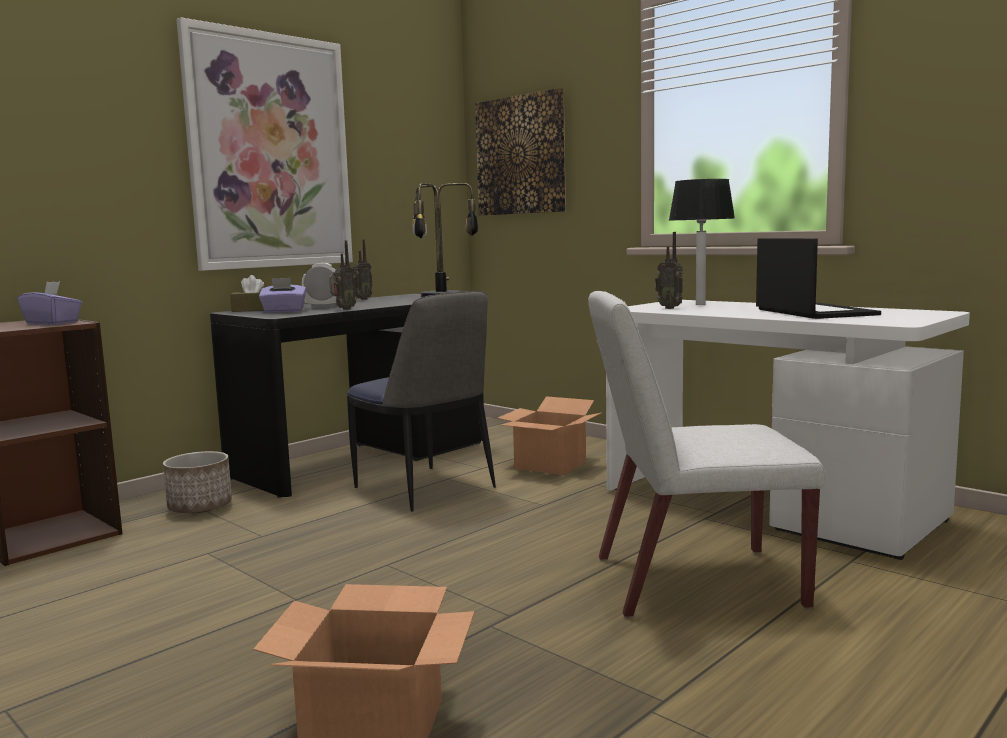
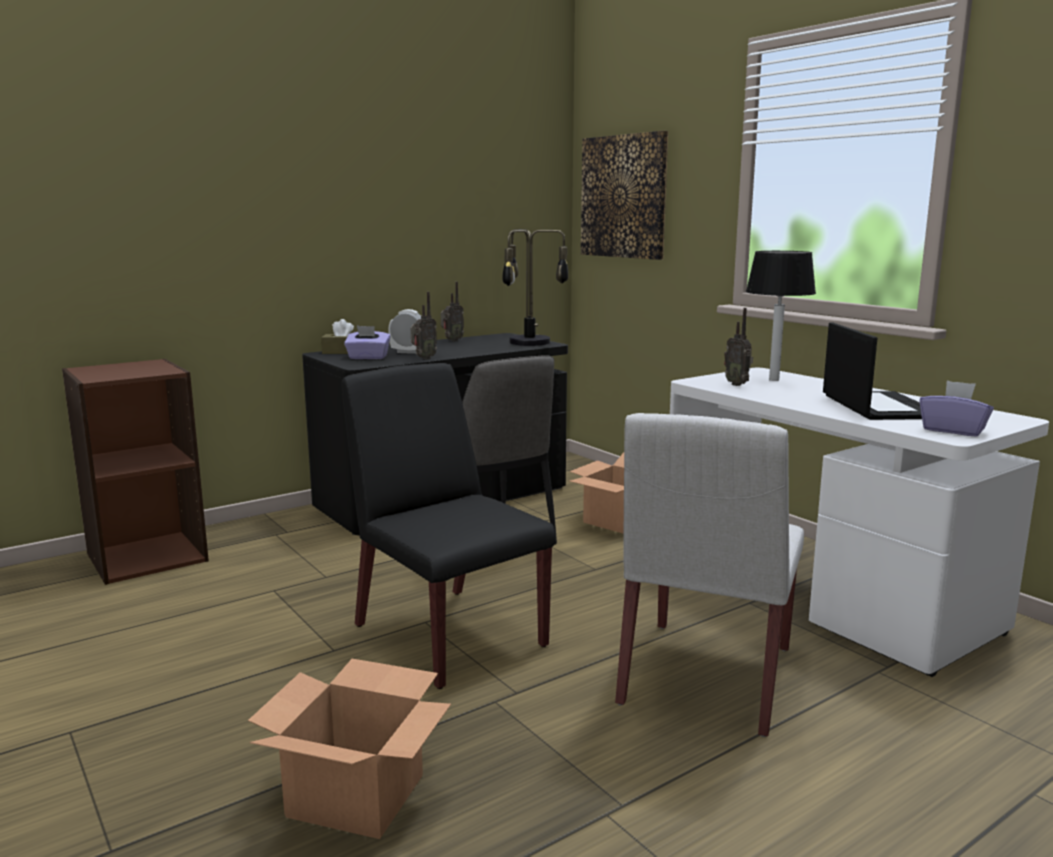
camera: 10 degrees right, 5 degrees up
(53, 323) = (150, 370): purple tissue box -> purple tissue box (953, 430)
(199, 507) = (281, 539): planter -> none
(270, 152) = (366, 196): picture -> none
(415, 573) = (447, 634): none -> black chair
(694, 582) = (706, 677): white chair -> white chair turned 75 degrees counterclockwise

